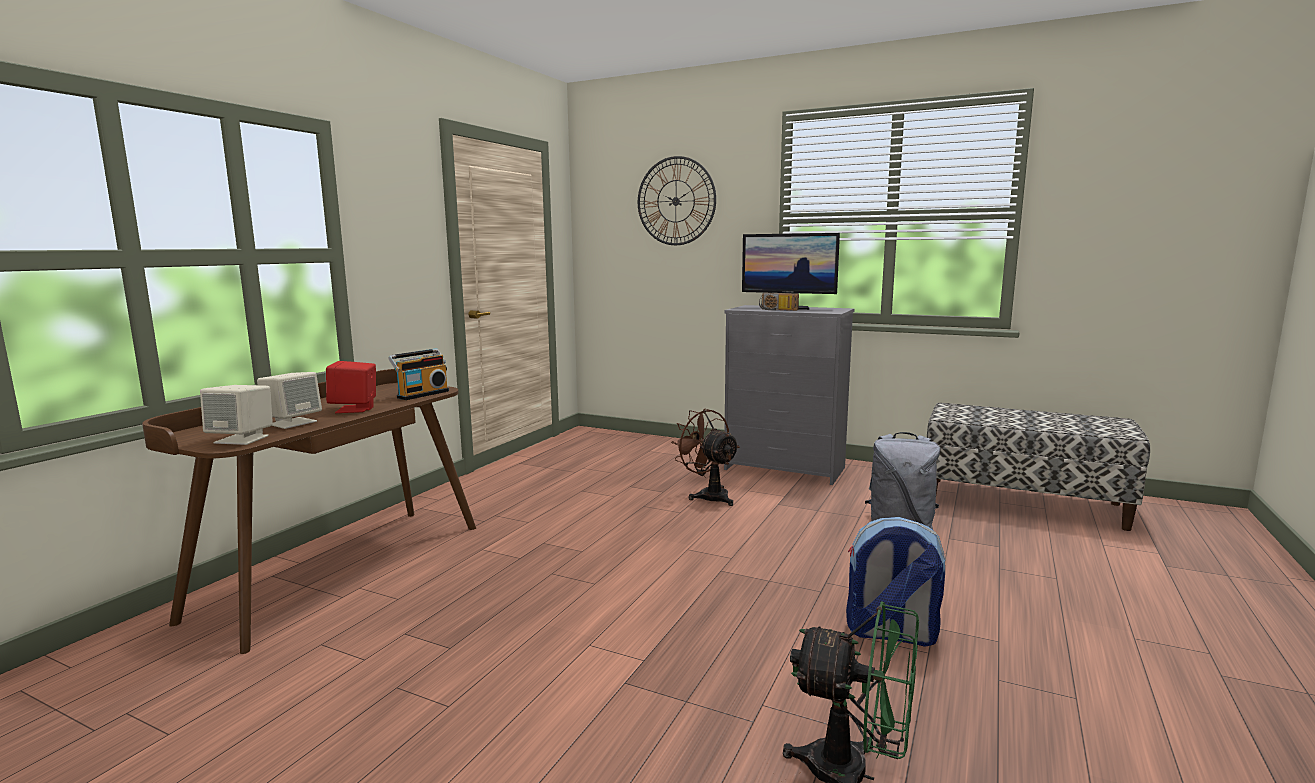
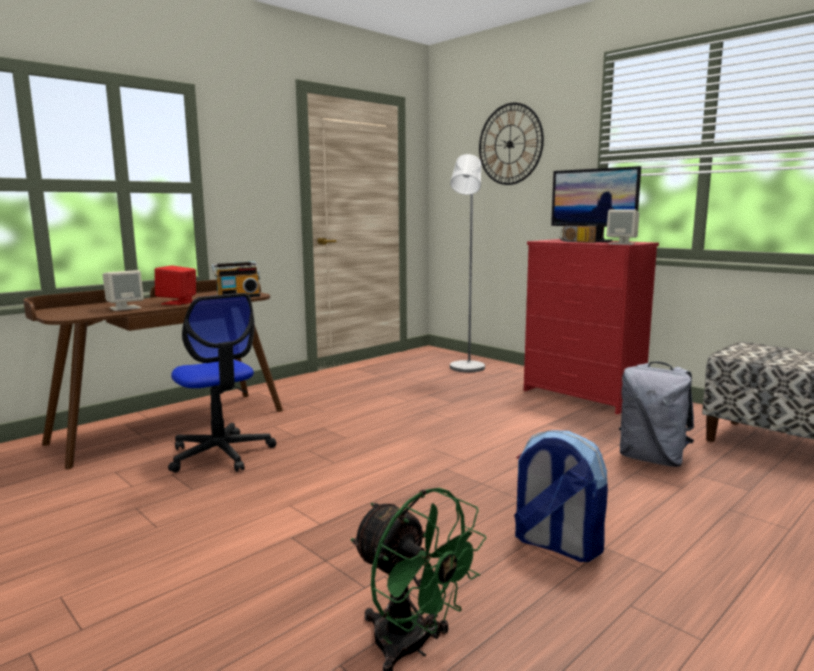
camera: 20 degrees right, 0 degrees up
(242, 439) = (79, 314): beige speaker -> beige speaker (622, 243)
(446, 596) = (221, 454): none -> office chair
(644, 451) = (466, 369): none -> grey floor lamp
(708, 495) = (490, 409): brown fan -> none
(785, 469) = (583, 396): grey dresser -> red dresser

